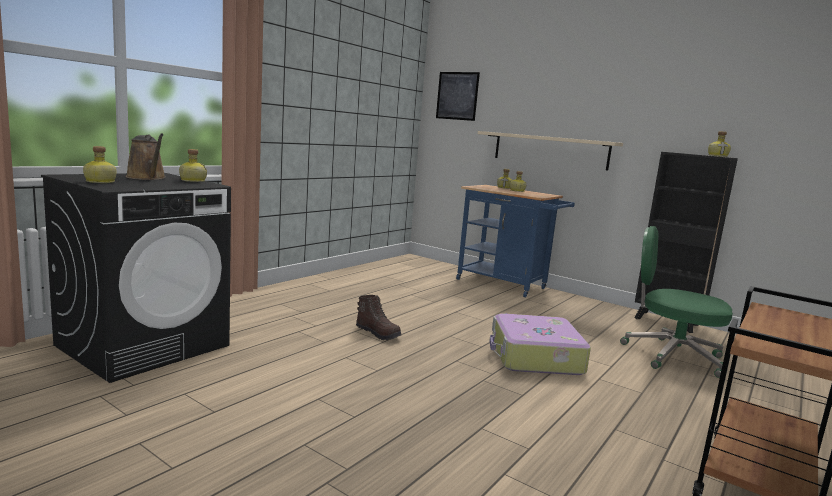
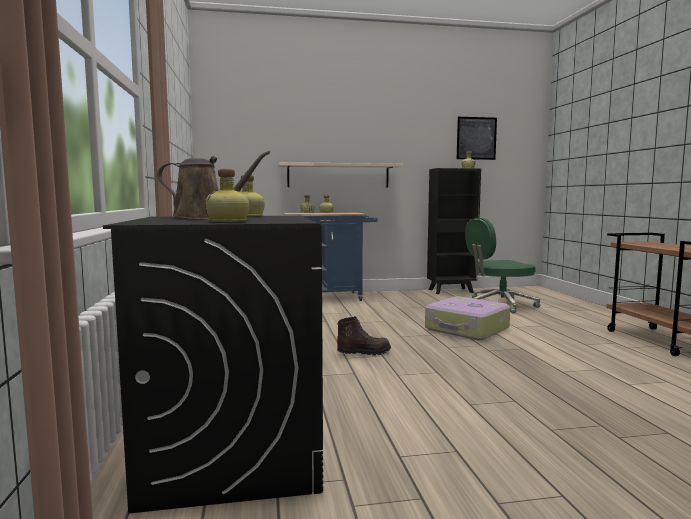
camera: 45 degrees left, 5 degrees down
(457, 96) = (237, 130): picture -> picture (476, 138)

